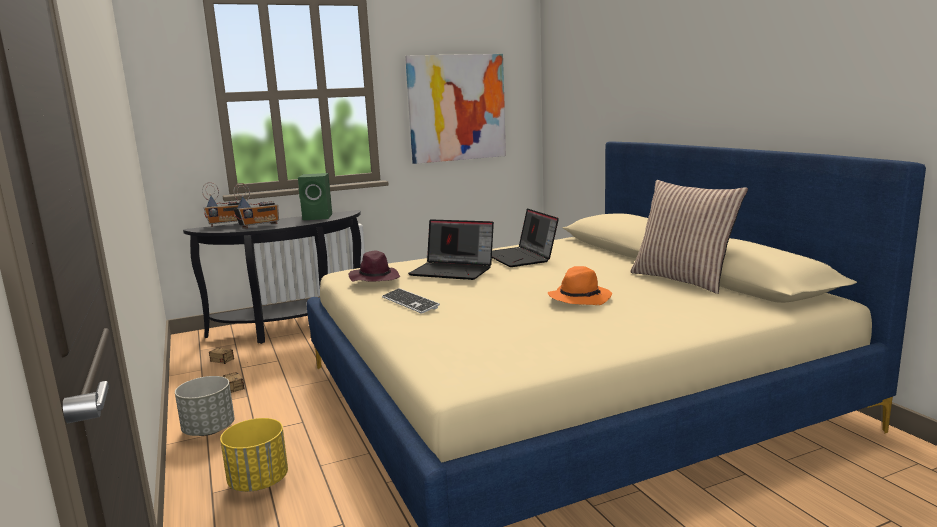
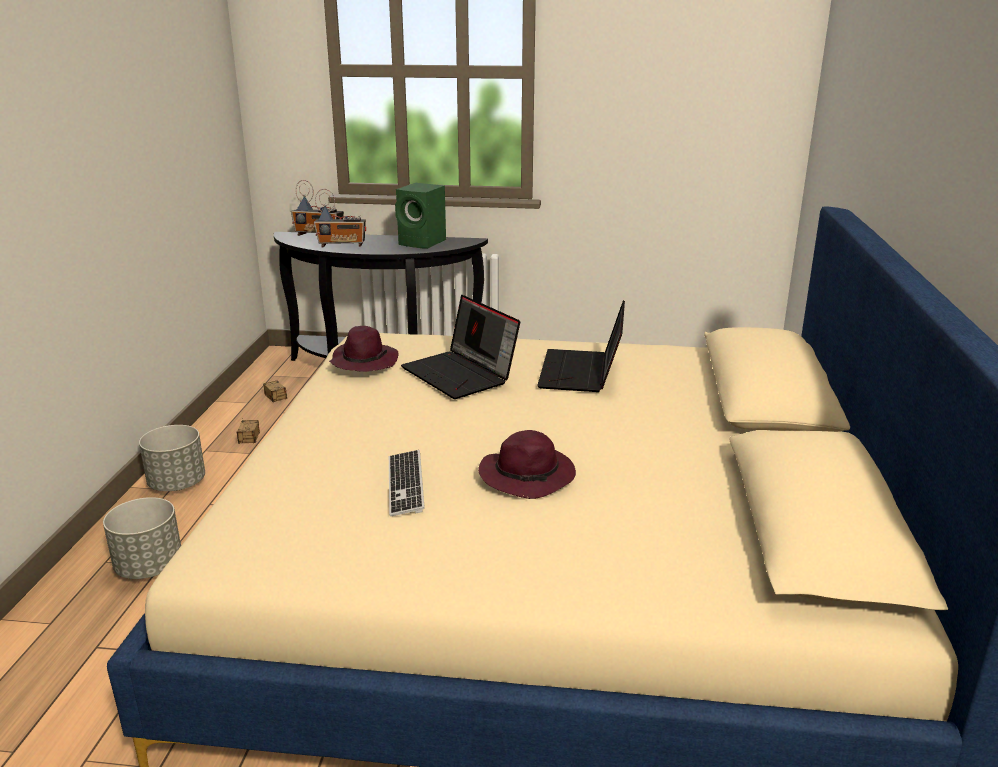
camera: 30 degrees right, 10 degrees up
(259, 482) = (150, 567): yellow planter -> grey planter
(410, 302) = (344, 414): keyboard -> keyboard (405, 484)
(457, 108) = (661, 104): picture -> none
(580, 298) = (528, 476): orange hat -> purple hat
(683, 279) = (730, 488): pillow -> none

